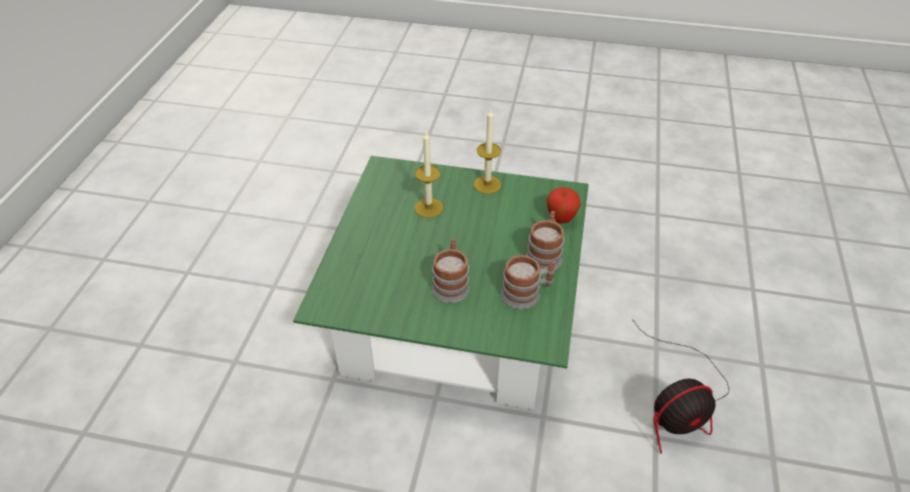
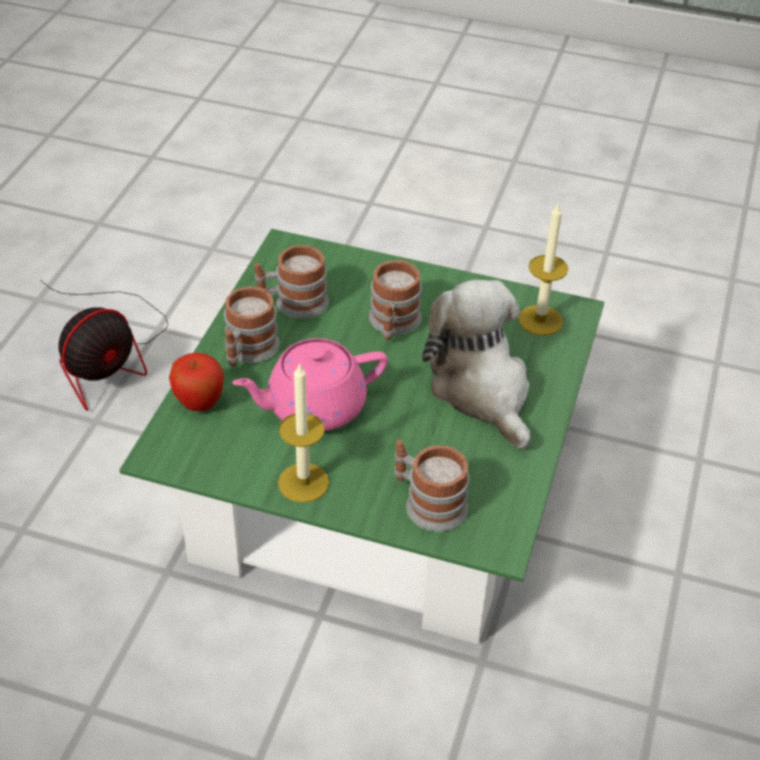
camera: 175 degrees left, 0 degrees up
(389, 243) = (482, 390): none -> plush toy
(419, 181) = (427, 502): none -> mug
(428, 208) = (414, 445): candle -> candle (540, 320)
(492, 223) = (314, 407): none -> pink teapot
(679, 404) = (108, 355): fan -> fan turned 150 degrees clockwise

